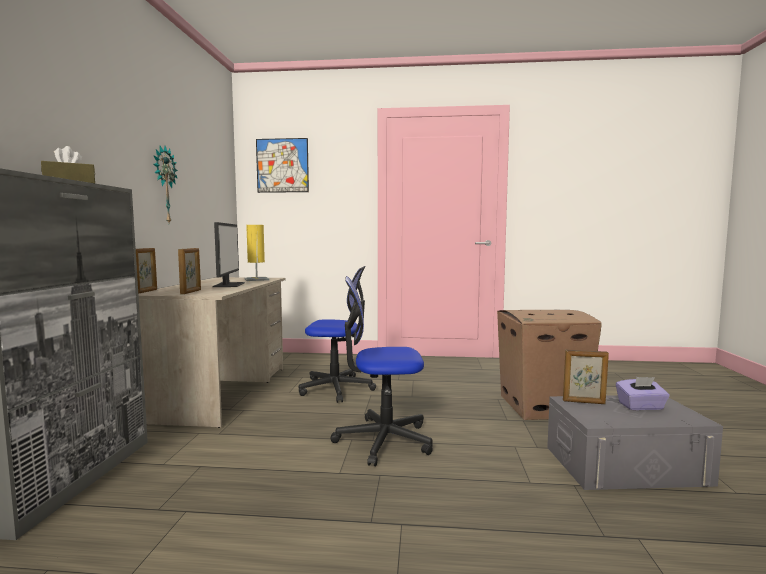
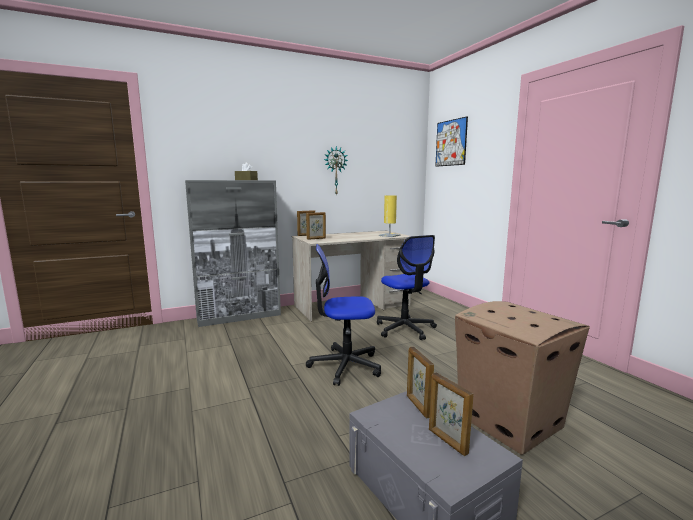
camera: 60 degrees right, 5 degrees up
(228, 285) = (355, 237): monitor -> none
(383, 440) = (345, 365): office chair -> office chair turned 60 degrees counterclockwise
(641, 406) = (447, 441): purple tissue box -> picture frame

